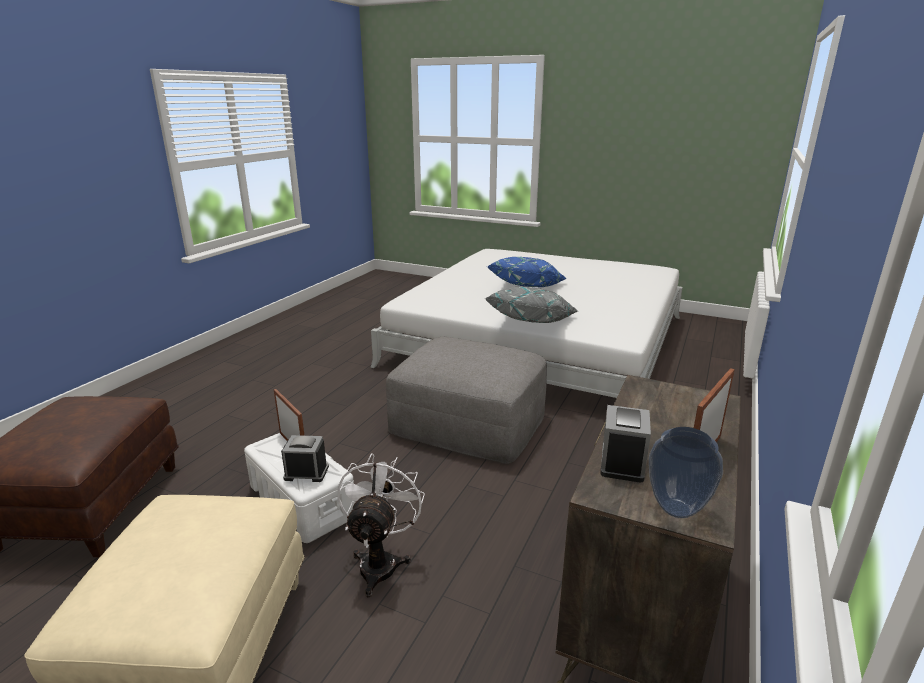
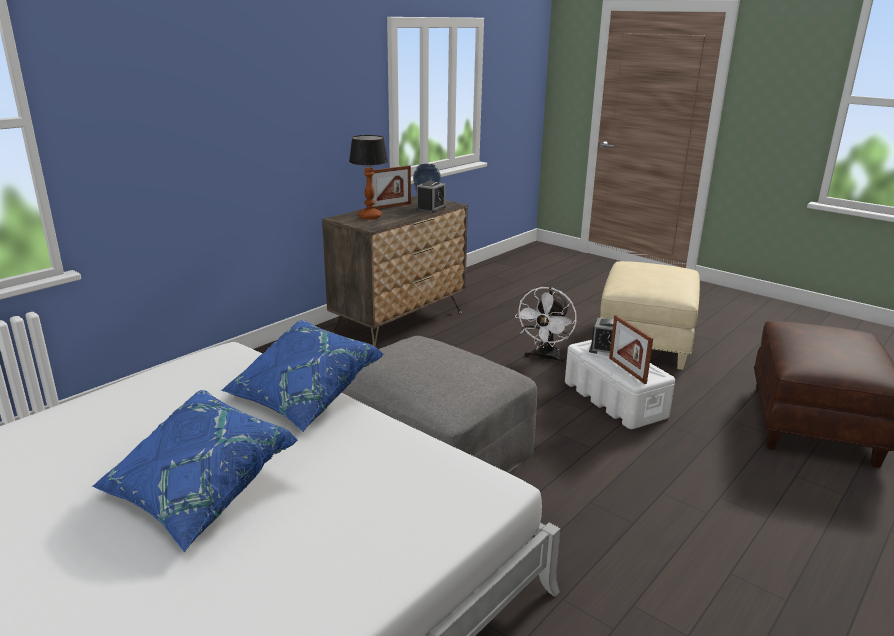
camera: 165 degrees left, 0 degrees up
(533, 322) = (302, 397): grey pillow -> blue pillow
(684, 413) = (370, 216): none -> table lamp

